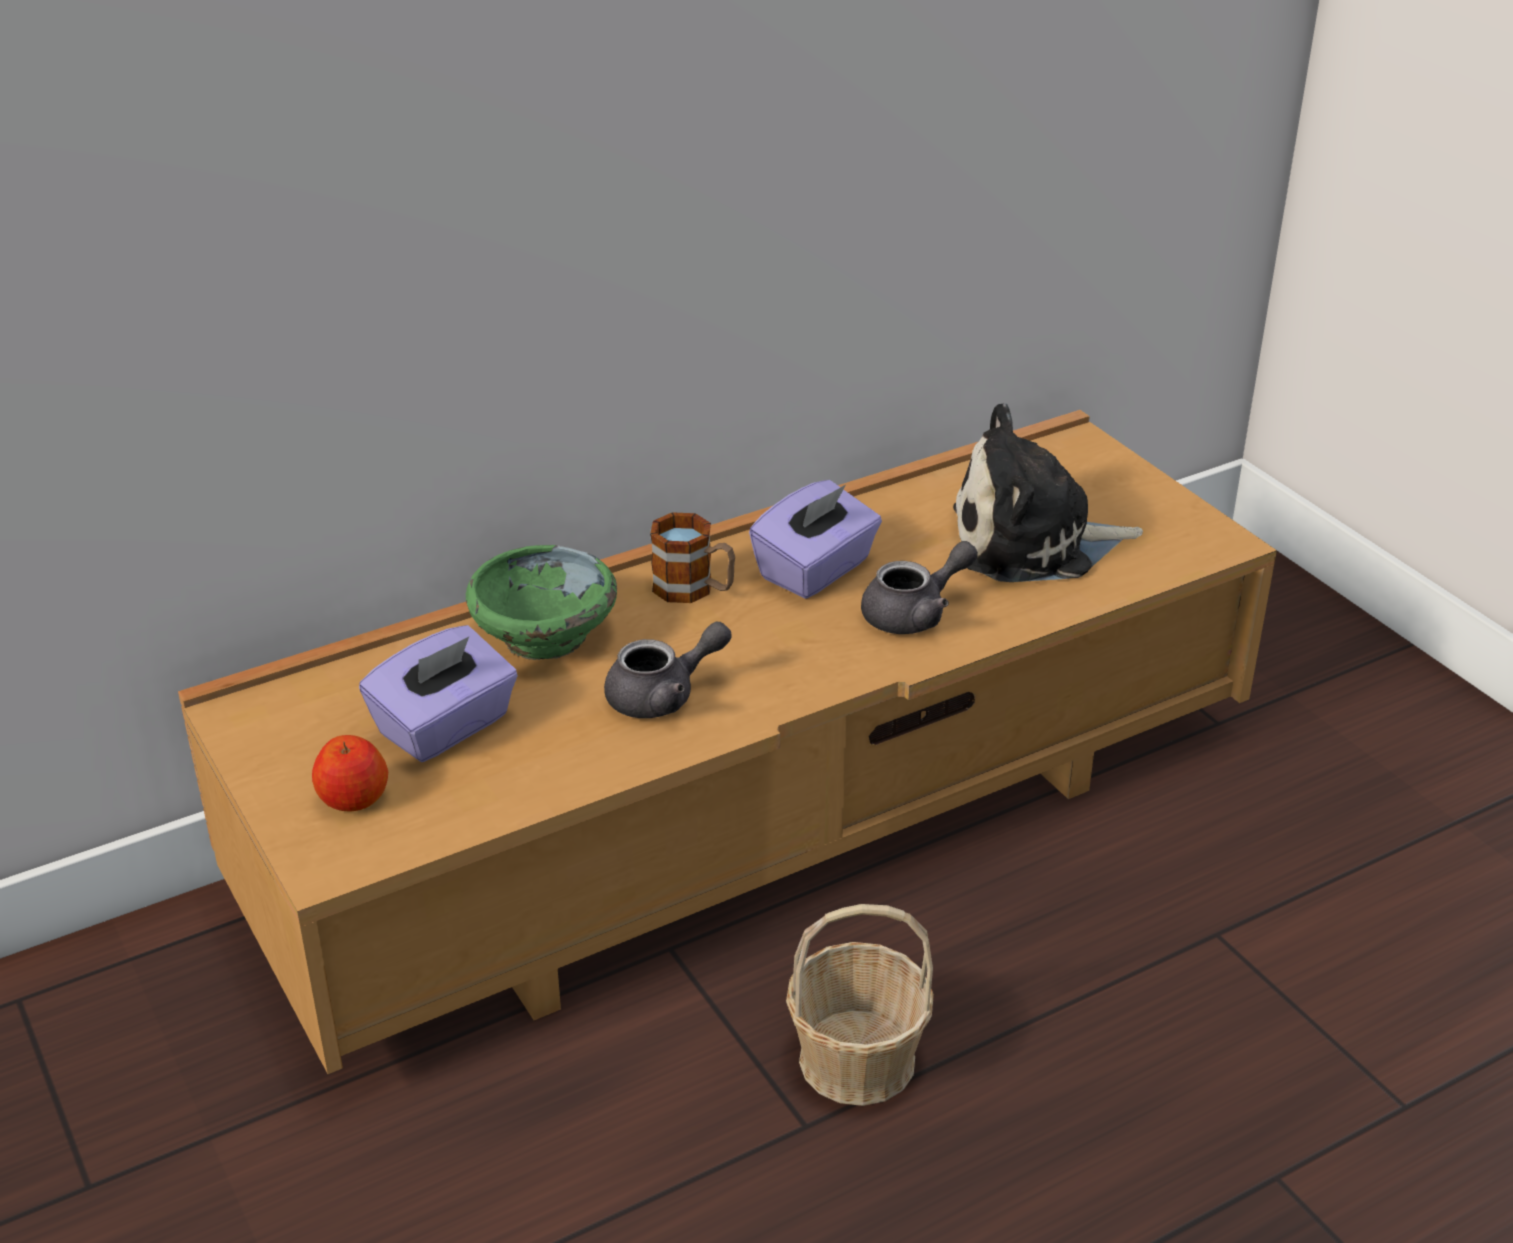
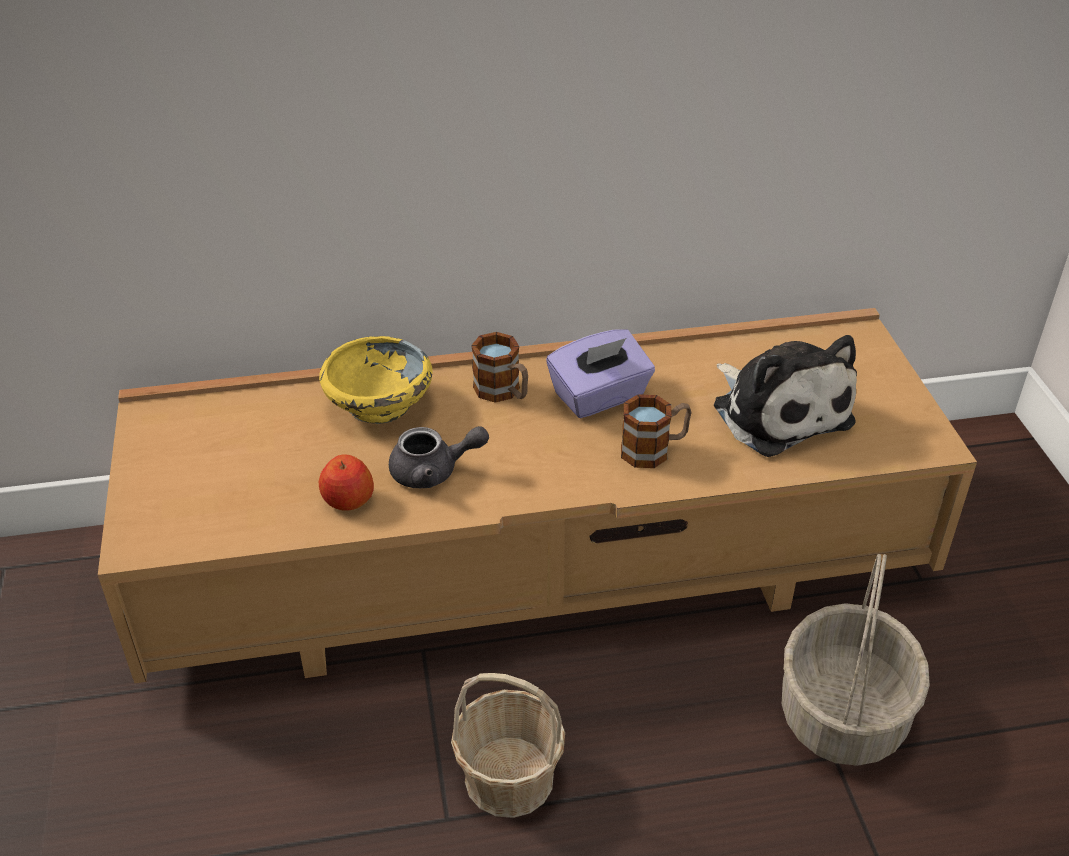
camera: 20 degrees right, 5 degrees up
(353, 798) = (182, 498): apple -> apple (347, 500)
(445, 727) = (273, 459): purple tissue box -> none
(543, 636) = (378, 405): green bowl -> yellow bowl
(915, 614) = (654, 449): grey teapot -> mug
(1032, 542) = (778, 410): plush toy -> plush toy turned 135 degrees counterclockwise
(1206, 888) = (844, 715): none -> basket

